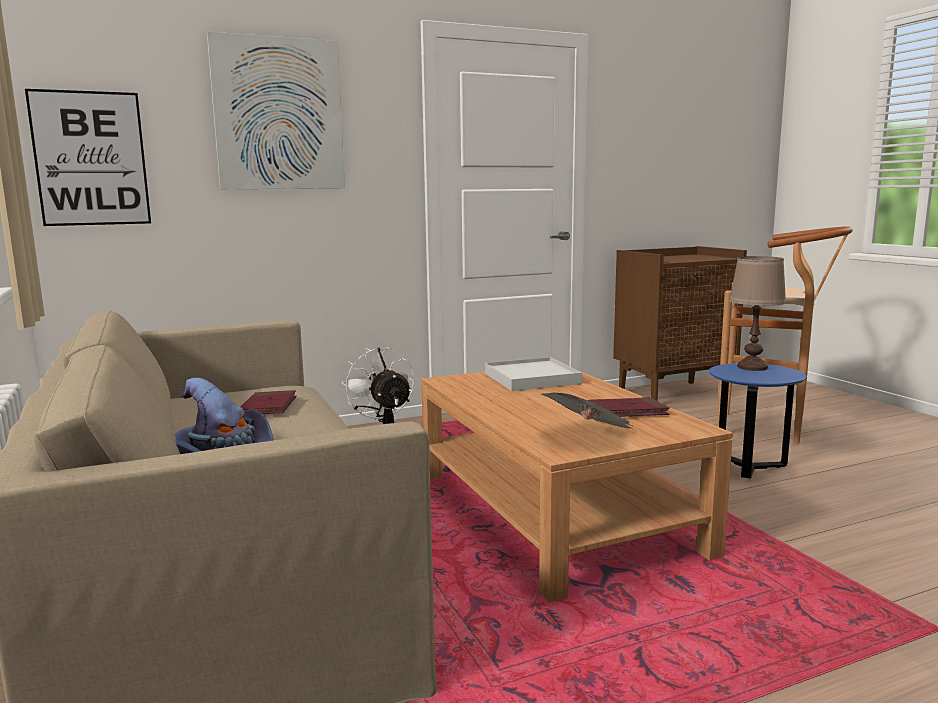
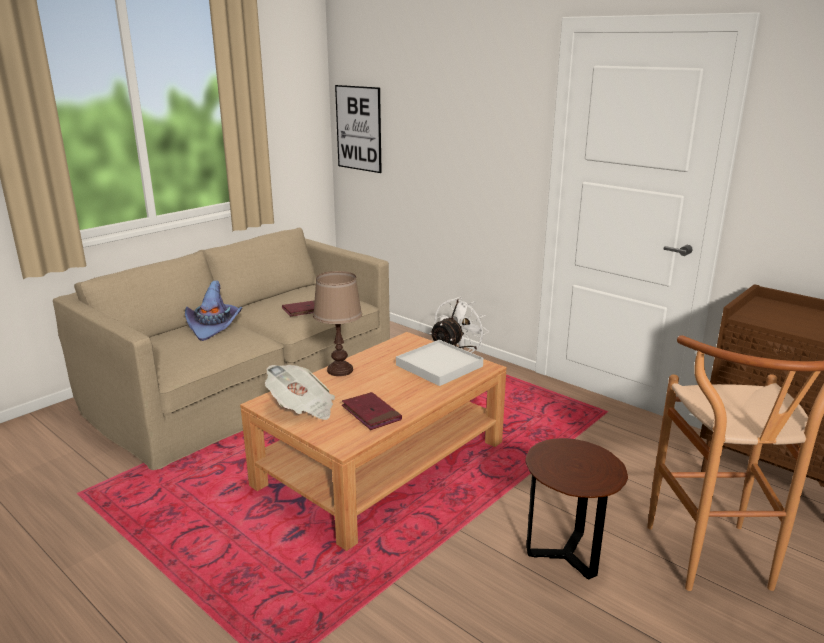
camera: 65 degrees right, 10 degrees up
(279, 114) = (451, 104): picture -> none
(749, 467) = (566, 555): blue side table -> brown side table
(751, 367) = (596, 461): brown table lamp -> brown table lamp (339, 370)

